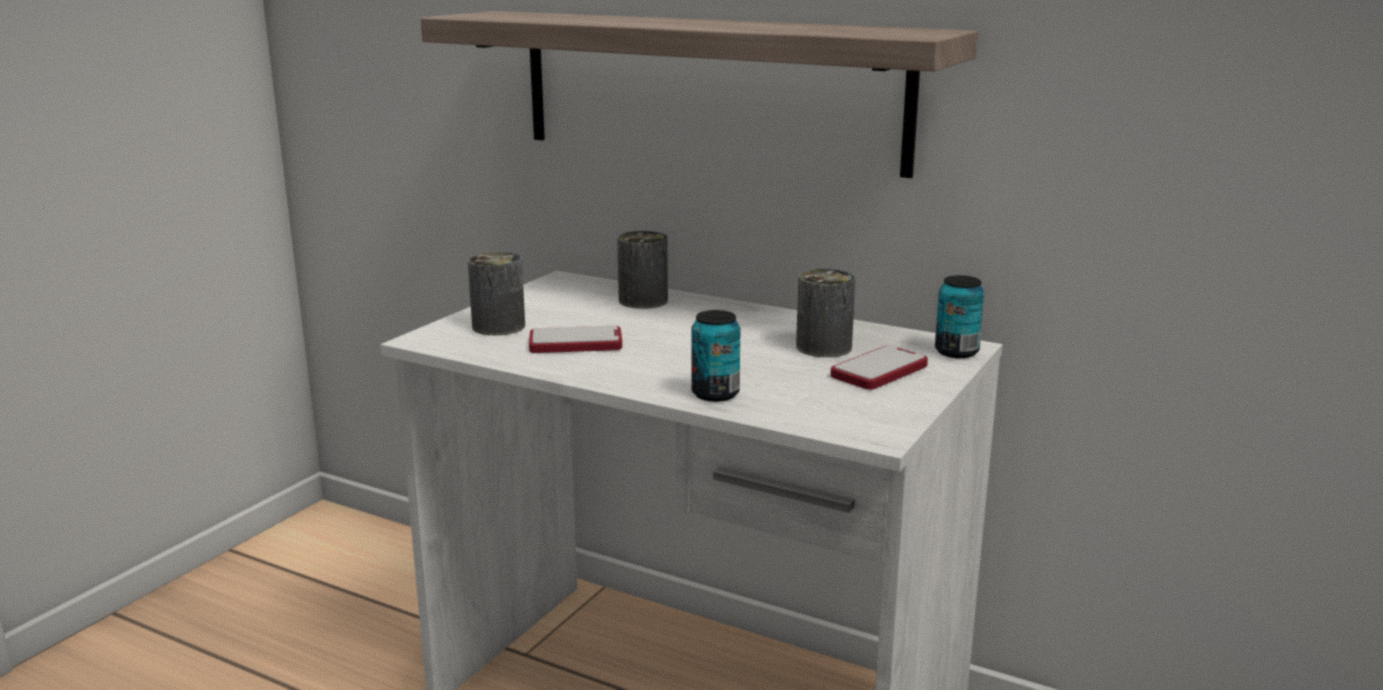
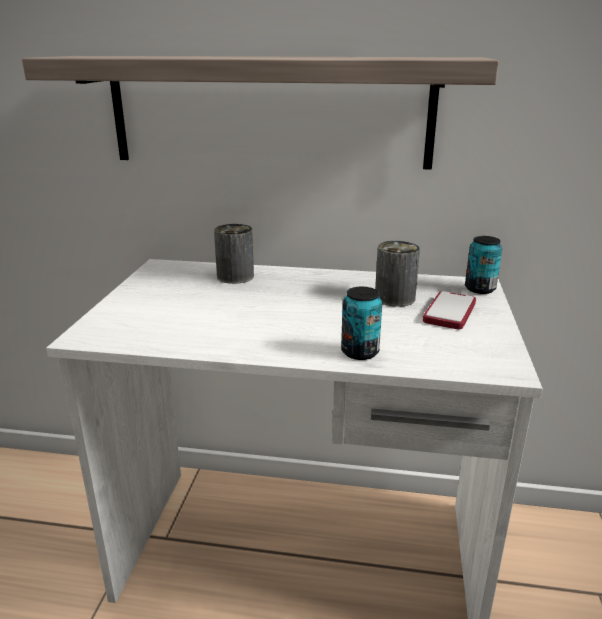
camera: 20 degrees left, 5 degrees up
(498, 326) = (140, 315): can -> none
(575, 343) = (214, 321): phone -> none

